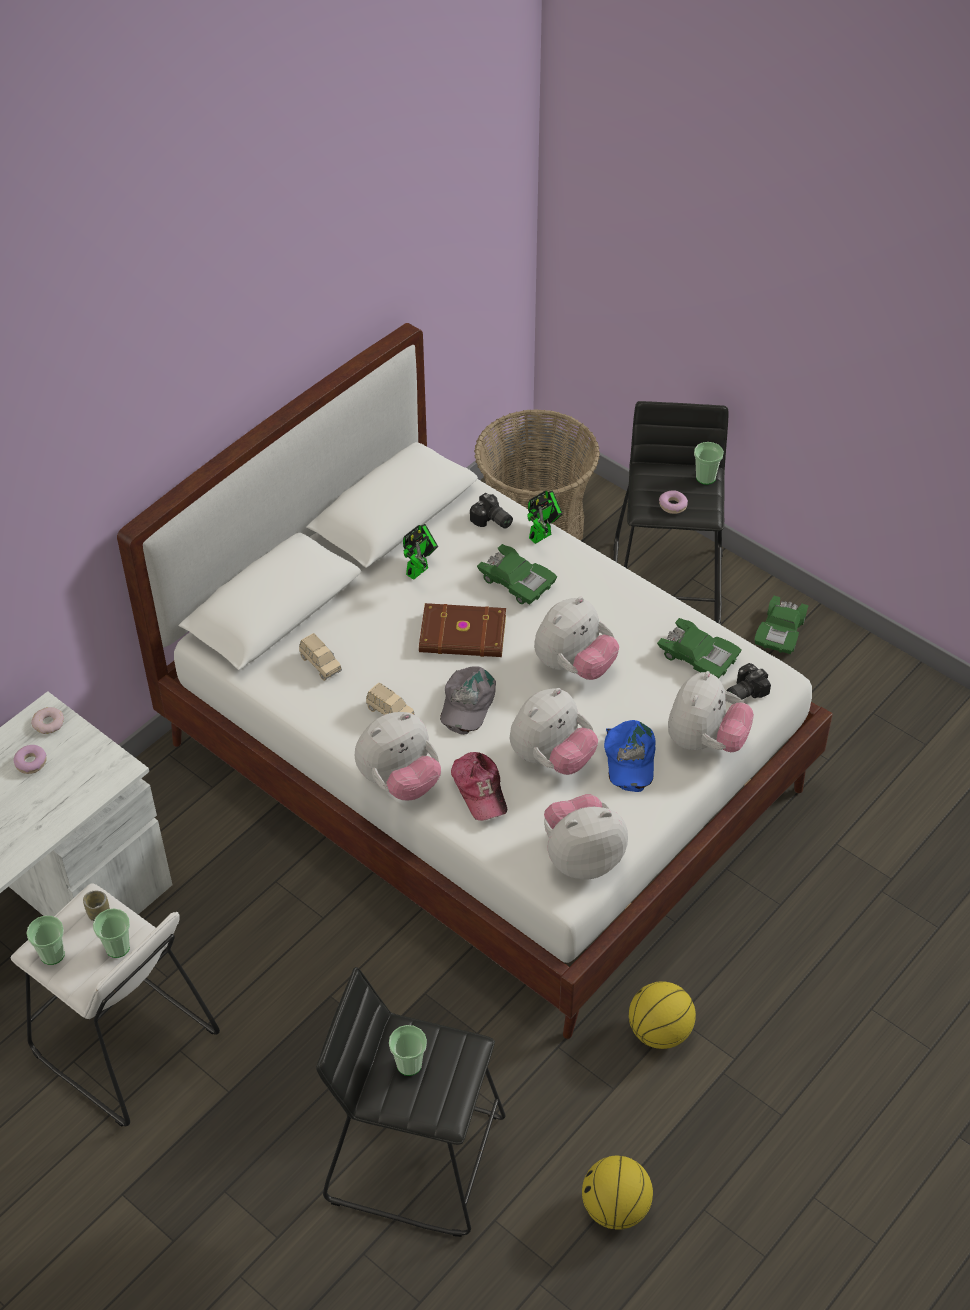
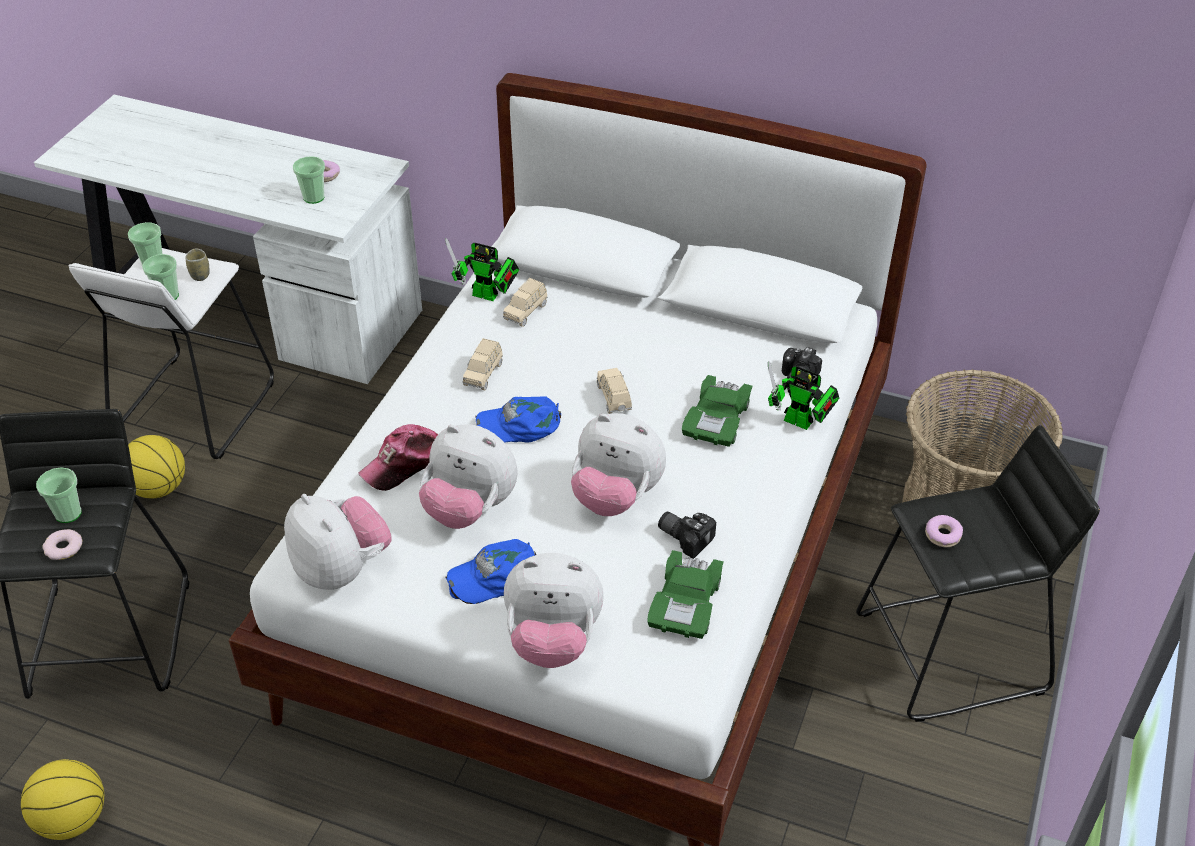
camera: 70 degrees right, 5 degrees down
(48, 723) = (372, 171): donut -> donut (63, 548)
(399, 781) = (397, 404): plush toy -> none
(420, 569) = (692, 344): toy robot -> toy robot (489, 296)
(463, 635) = (614, 398): brown book -> beige toy car
(466, 703) = (520, 424): grey cap -> blue cap
(659, 1032) = (300, 805): basketball -> basketball (158, 488)
(705, 477) = (1014, 555): cup -> cup (314, 197)
(743, 691) = (650, 660): camera -> camera (686, 536)
(780, 631) = (950, 789): green toy car -> none

